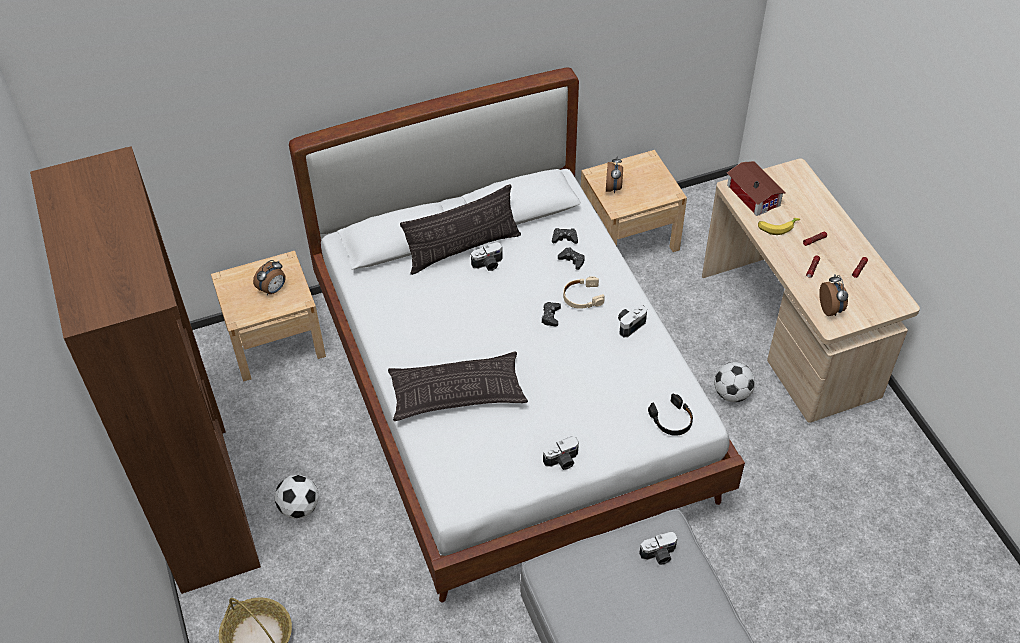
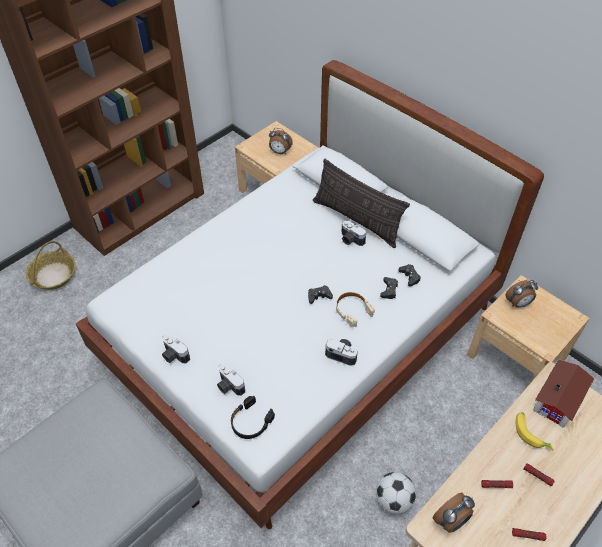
camera: 65 degrees right, 0 degrees up
(299, 507) = (154, 256): football -> none
(457, 392) = (213, 266): pillow -> none
(659, 555) = (132, 471): camera -> camera (229, 386)

